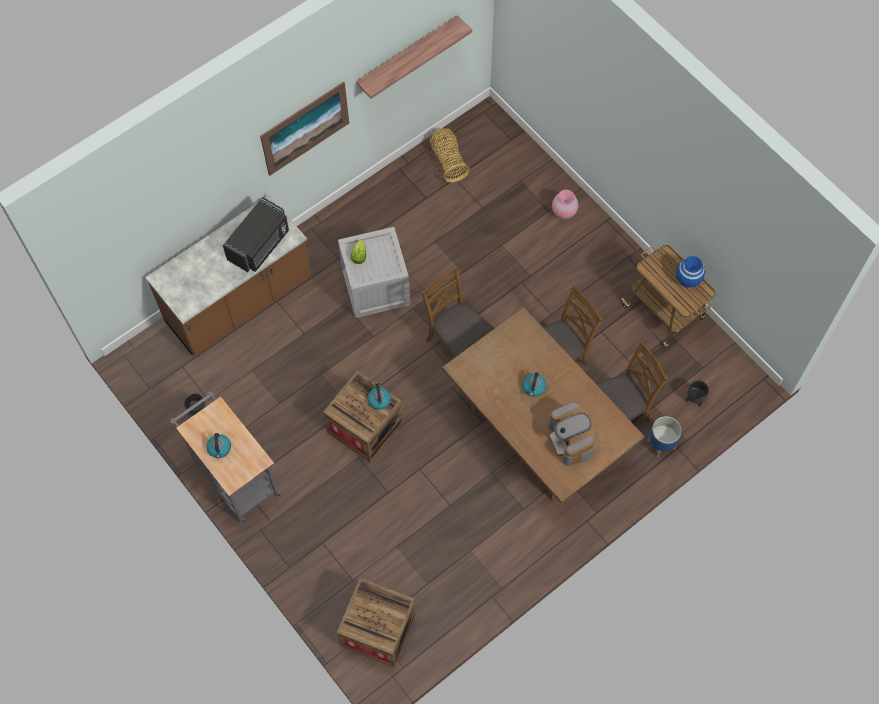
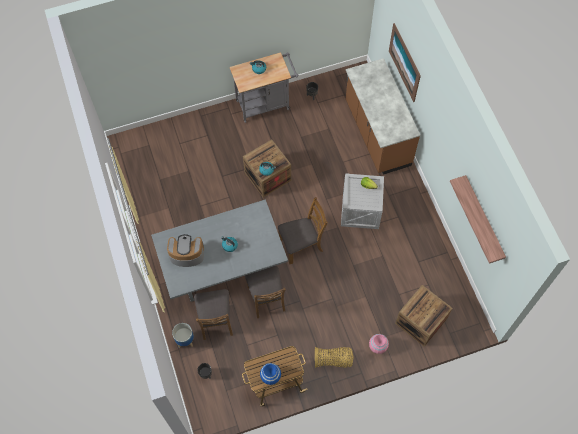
camera: 110 degrees right, 0 degrees up
(260, 245) = (384, 120): black microwave -> none
(305, 128) = (444, 144): picture -> picture (404, 62)
(378, 630) = (146, 148): crate -> crate (420, 321)
(448, 161) = (444, 285): basket -> basket (333, 360)
(537, 434) = (223, 269): brown dining table -> grey dining table

